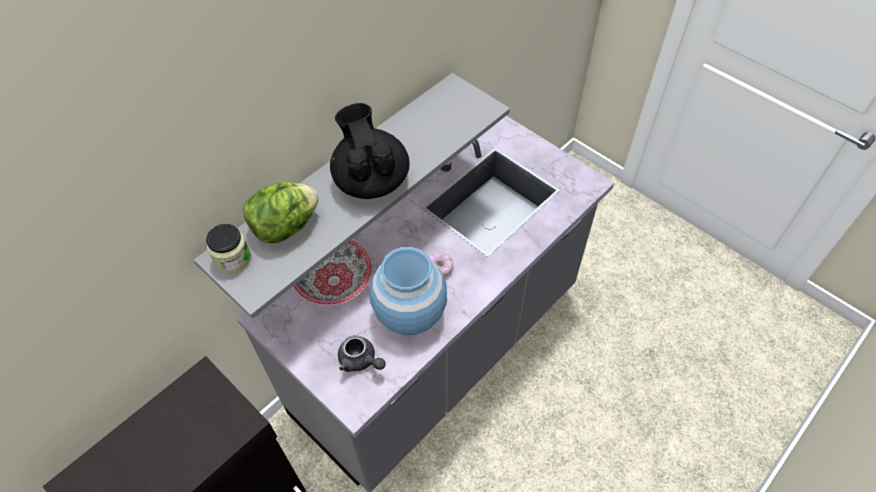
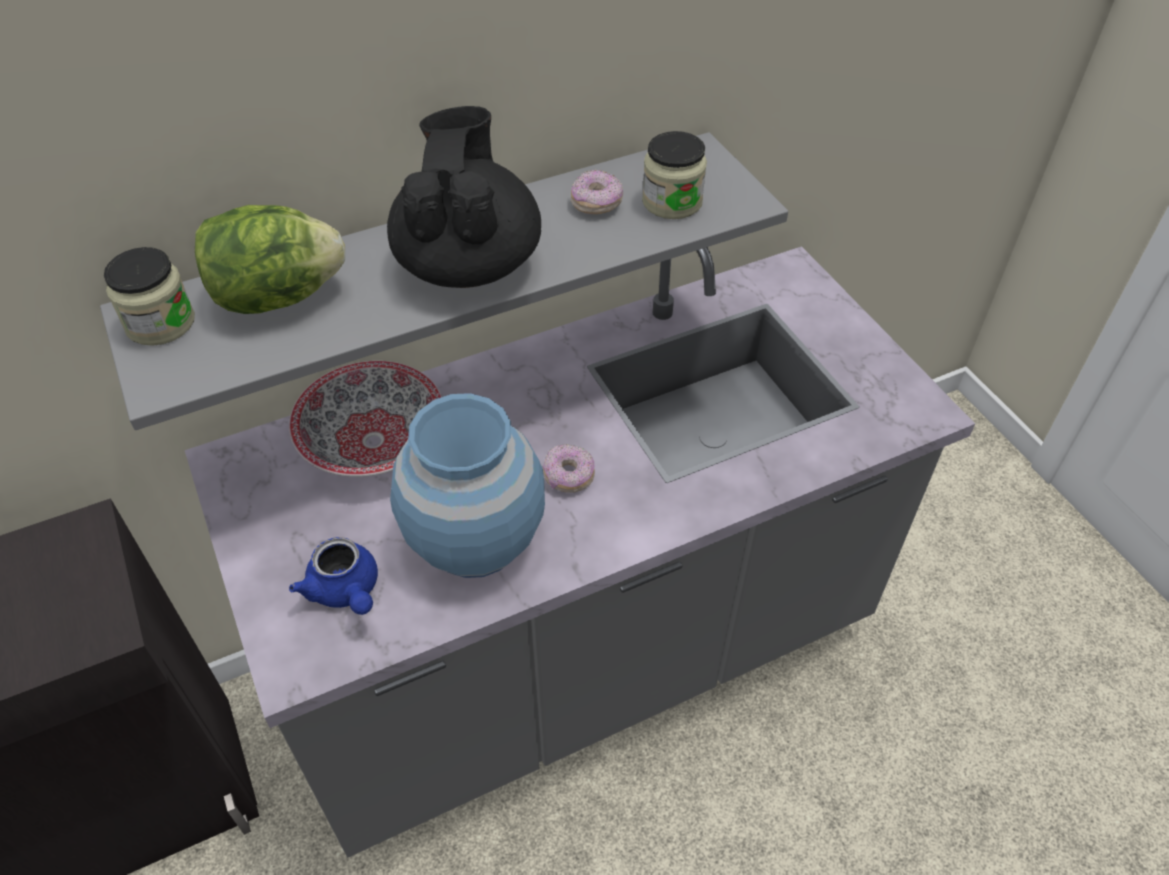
camera: 20 degrees right, 5 degrees down
(360, 361) = (346, 591): grey teapot -> blue teapot
(417, 129) = (597, 203): none -> donut
(453, 118) = (672, 202): none -> jar

